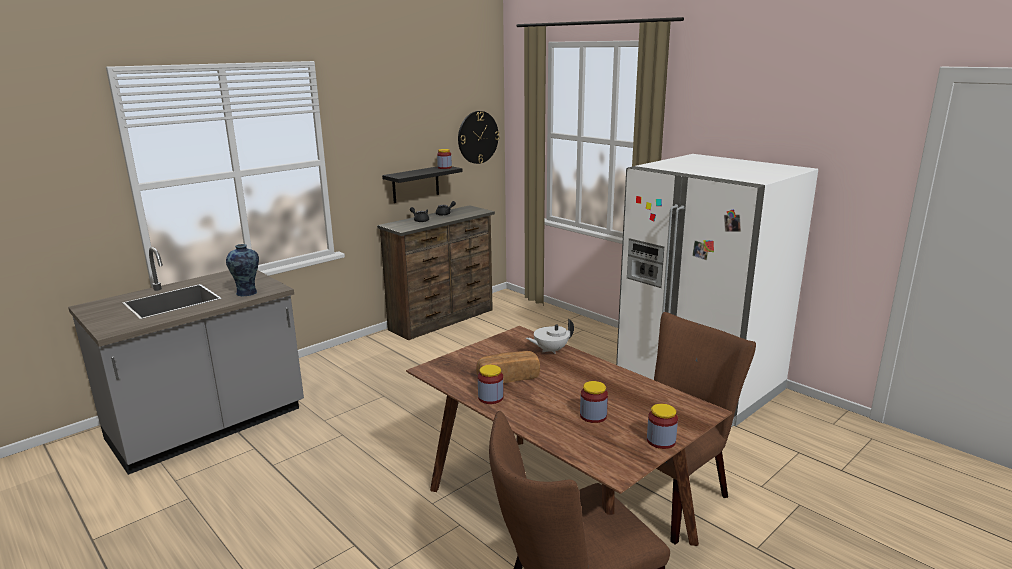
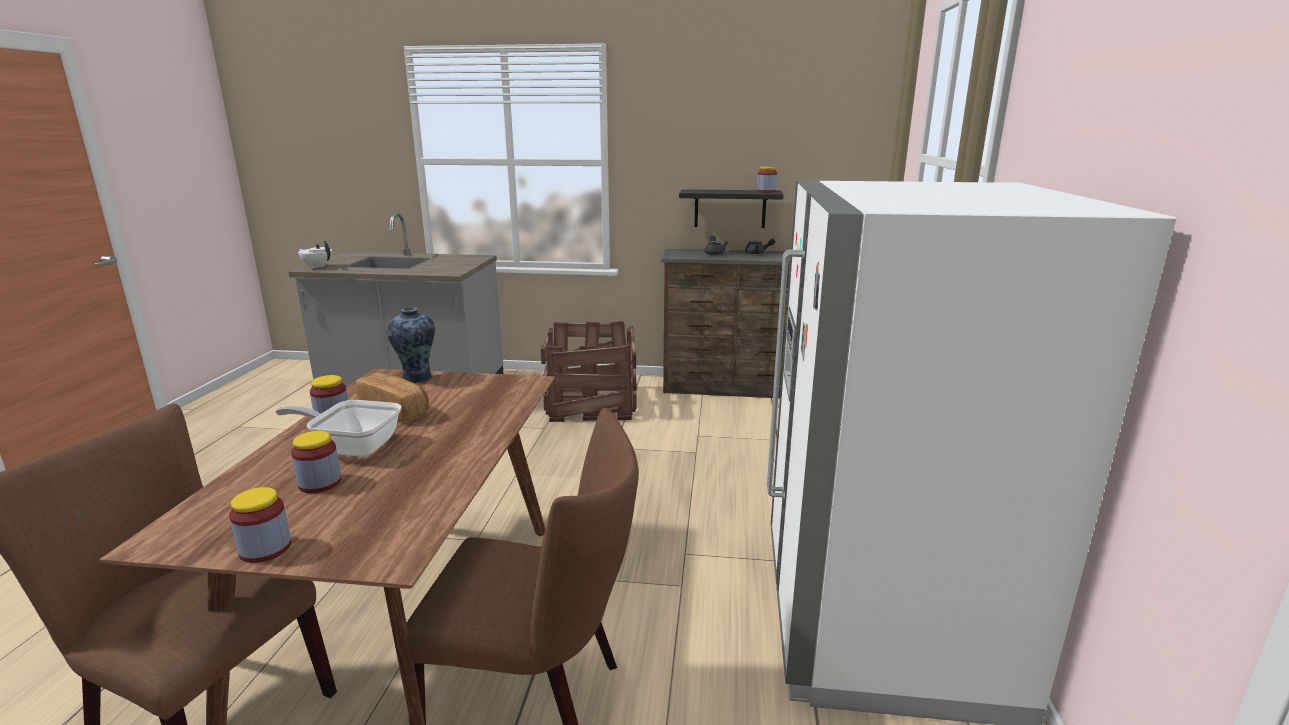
camera: 50 degrees right, 0 degrees up
(247, 293) = (429, 270): vase -> vase (417, 378)
(379, 367) = (593, 404): none -> crate
(478, 137) = (844, 159): wall clock -> none
(550, 350) = (499, 409): white teapot -> white teapot (317, 266)
(550, 399) = (352, 447): none -> frying pan

